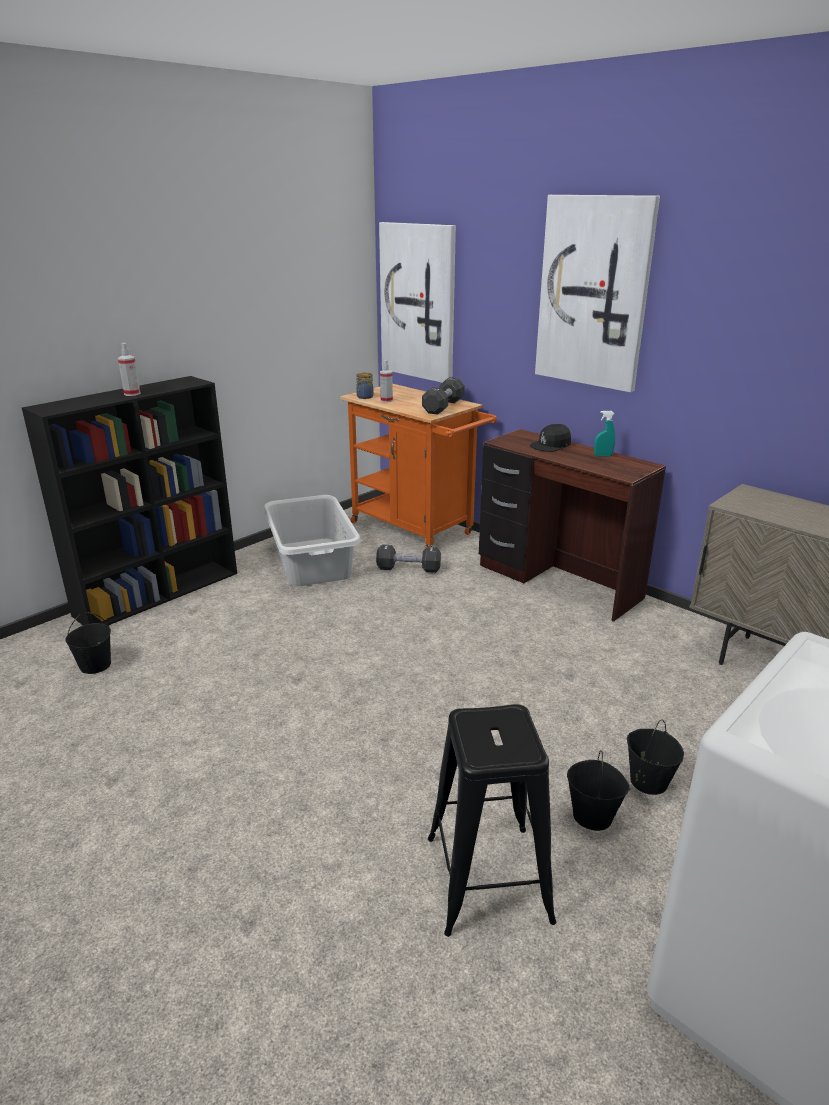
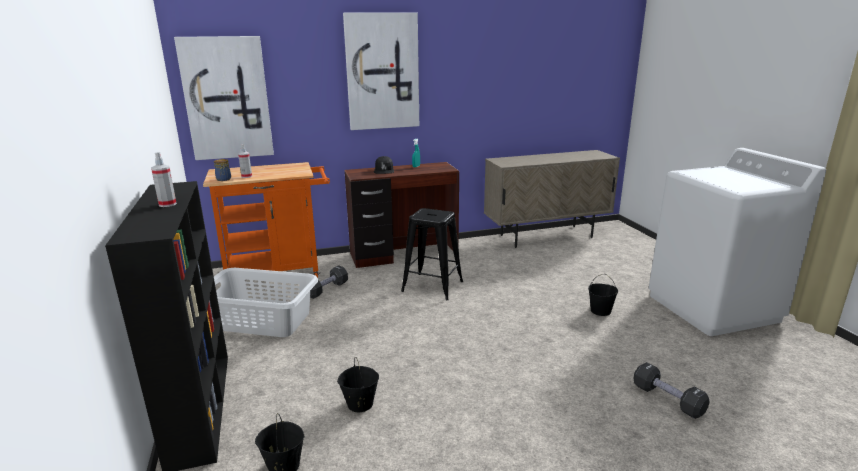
camera: 60 degrees left, 5 degrees down
(443, 407) = (293, 168): black dumbbell -> black dumbbell (667, 399)
(488, 879) = (630, 349): black stool -> black stool (433, 286)
(648, 781) = (585, 291): black bucket -> black bucket (360, 404)

